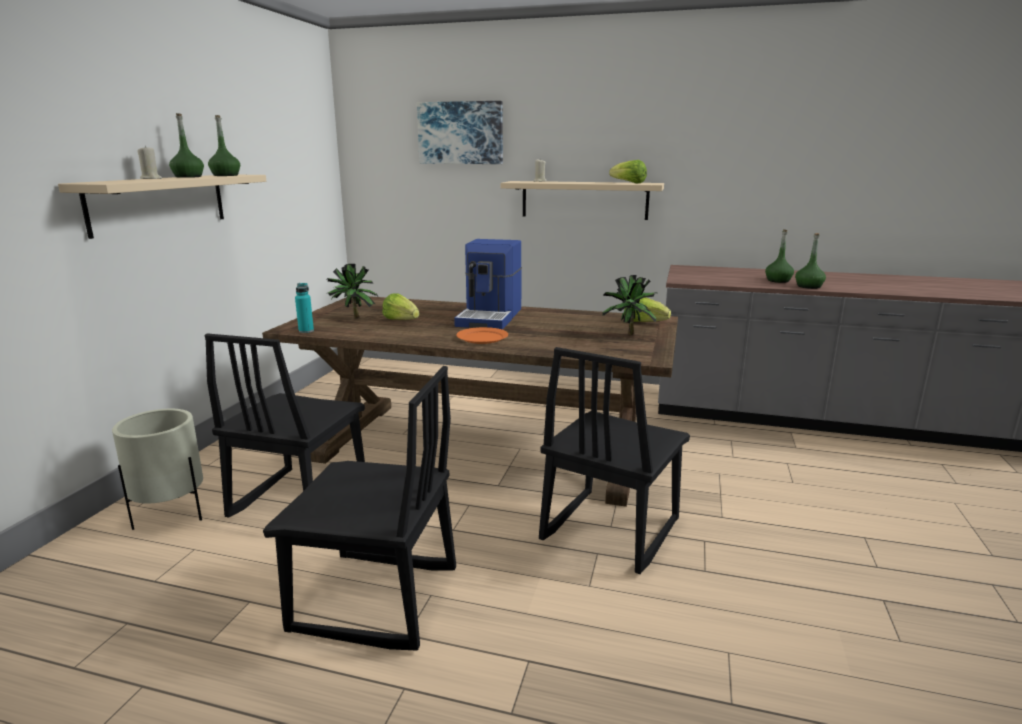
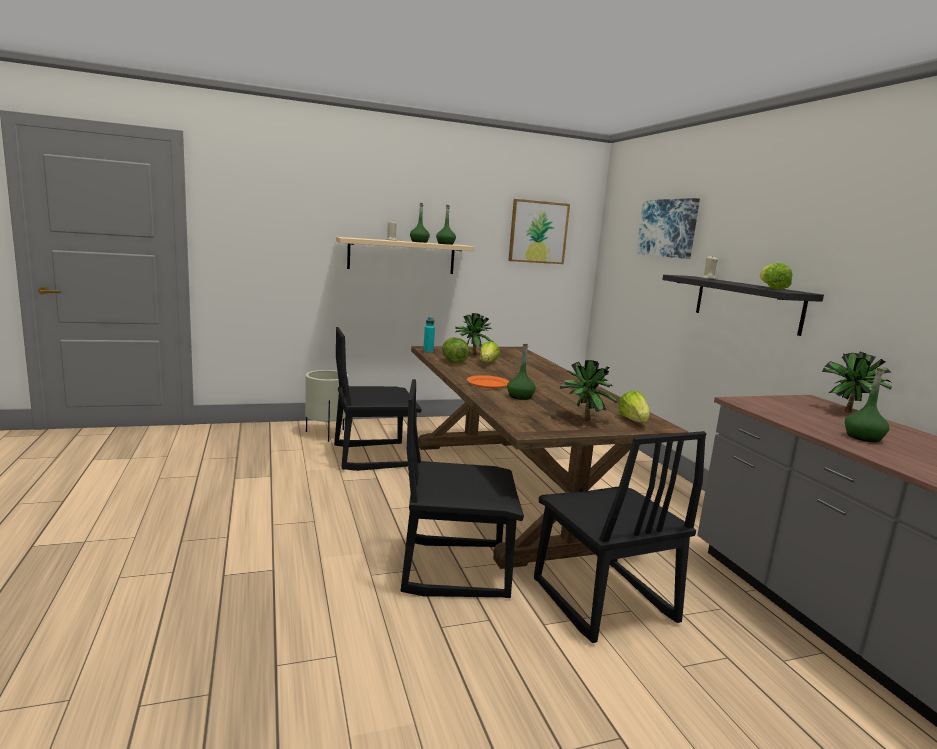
camera: 55 degrees right, 5 degrees down
(291, 147) = (538, 232): none -> picture
(375, 331) = (453, 362): none -> lettuce
(375, 601) = (295, 506): black chair -> black chair (602, 601)
(491, 317) = (542, 379): coffee machine -> none
(584, 200) = (746, 303): beige shelf -> black shelf
(722, 269) = (850, 413): none -> potted plant
(808, 286) = (873, 452): green bottle -> green bottle (520, 397)

